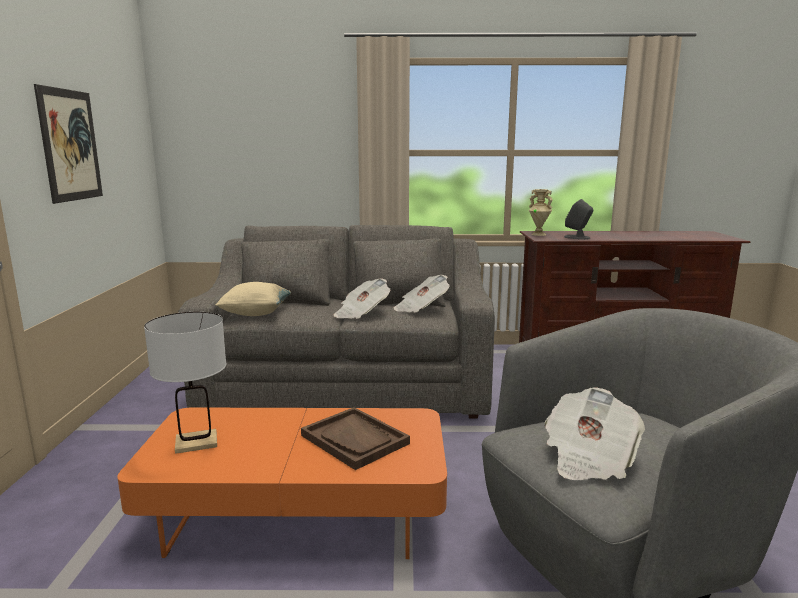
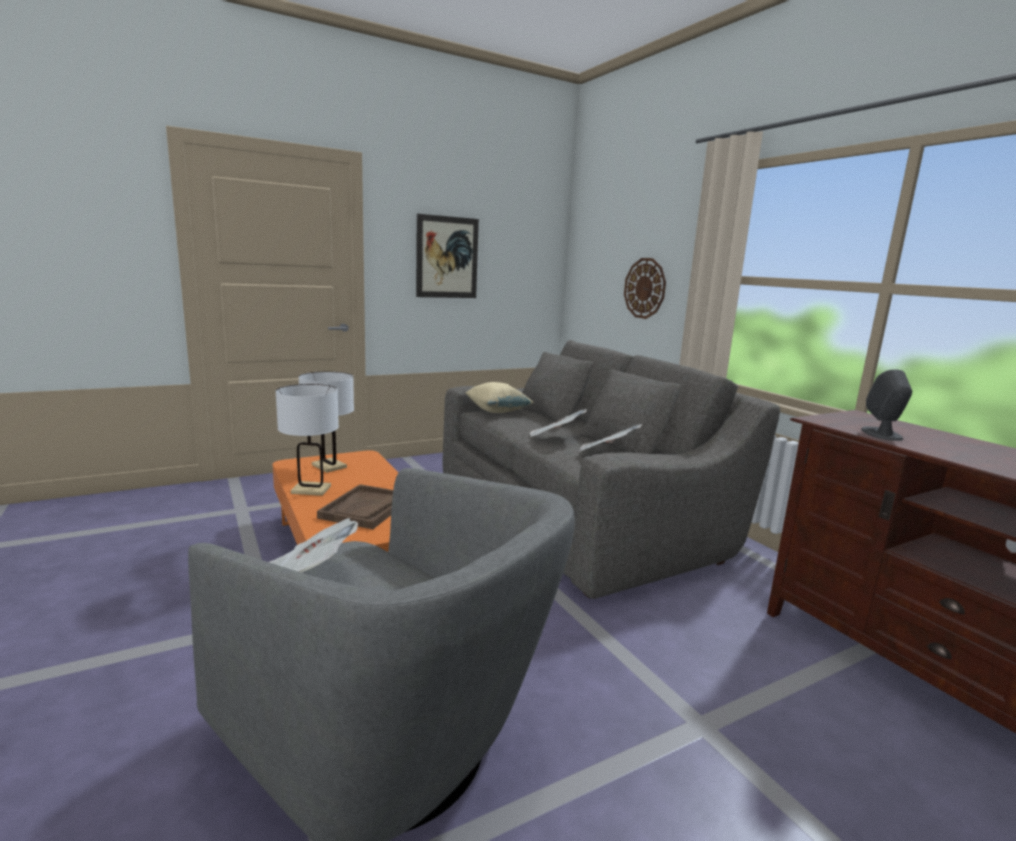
camera: 60 degrees right, 0 degrees up
(264, 464) = (311, 490): none -> white table lamp
(290, 165) = (645, 288): none -> wall clock
(539, 234) = (847, 417): beige vase -> none

